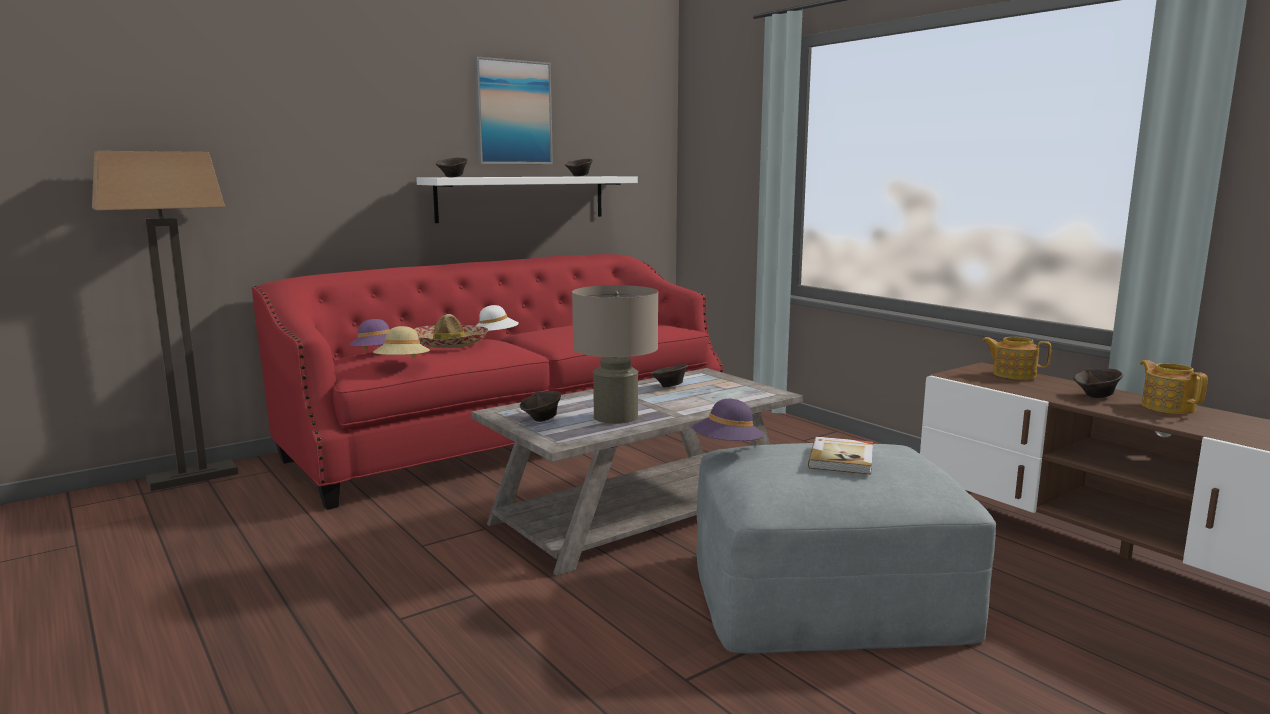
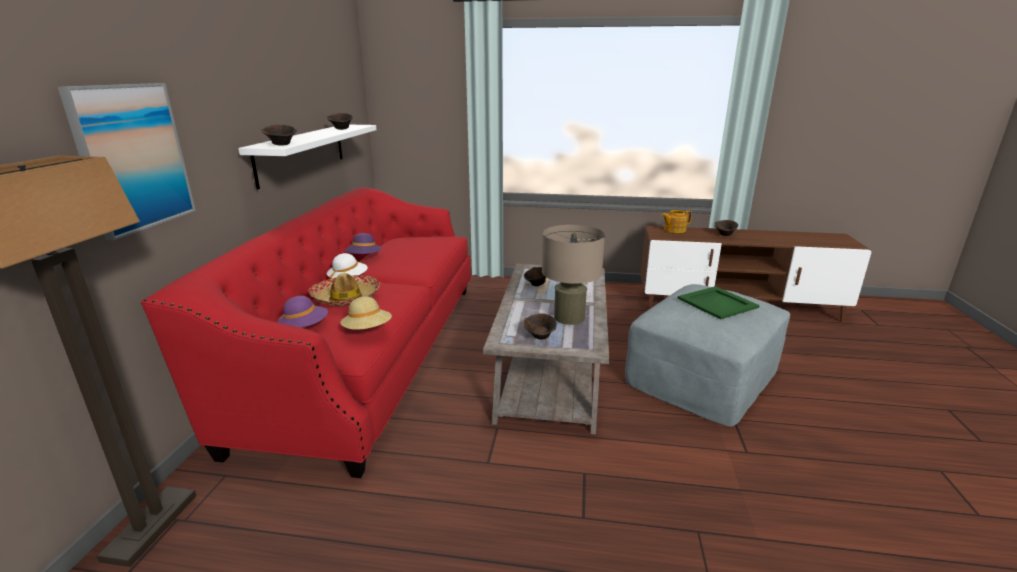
camera: 45 degrees left, 10 degrees up
(513, 112) = (286, 75): picture -> picture (132, 157)
(727, 448) = (661, 316): purple hat -> purple hat (364, 257)
(842, 458) = (717, 302): book -> green tray
(1167, 407) = (753, 234): teapot -> none

